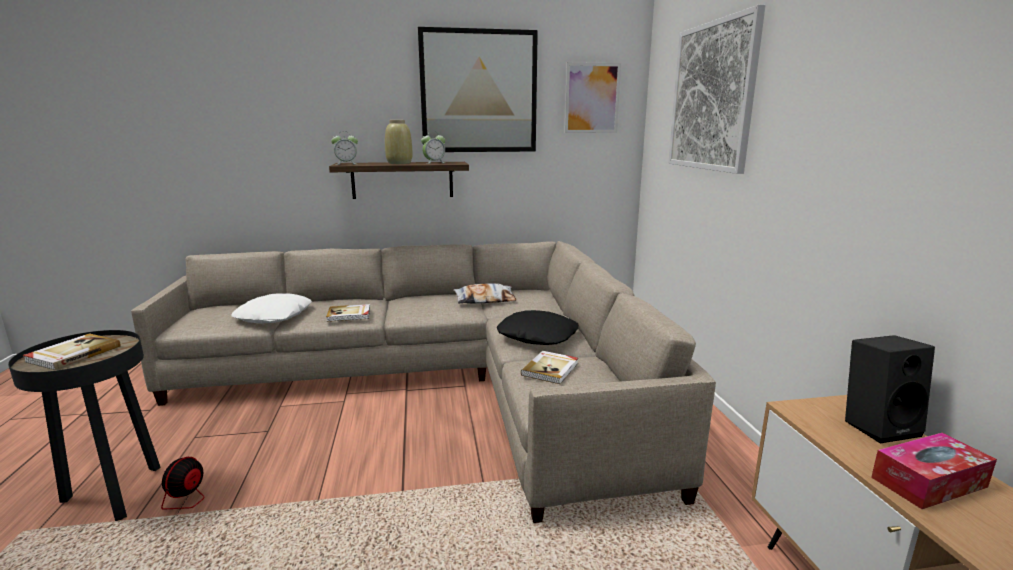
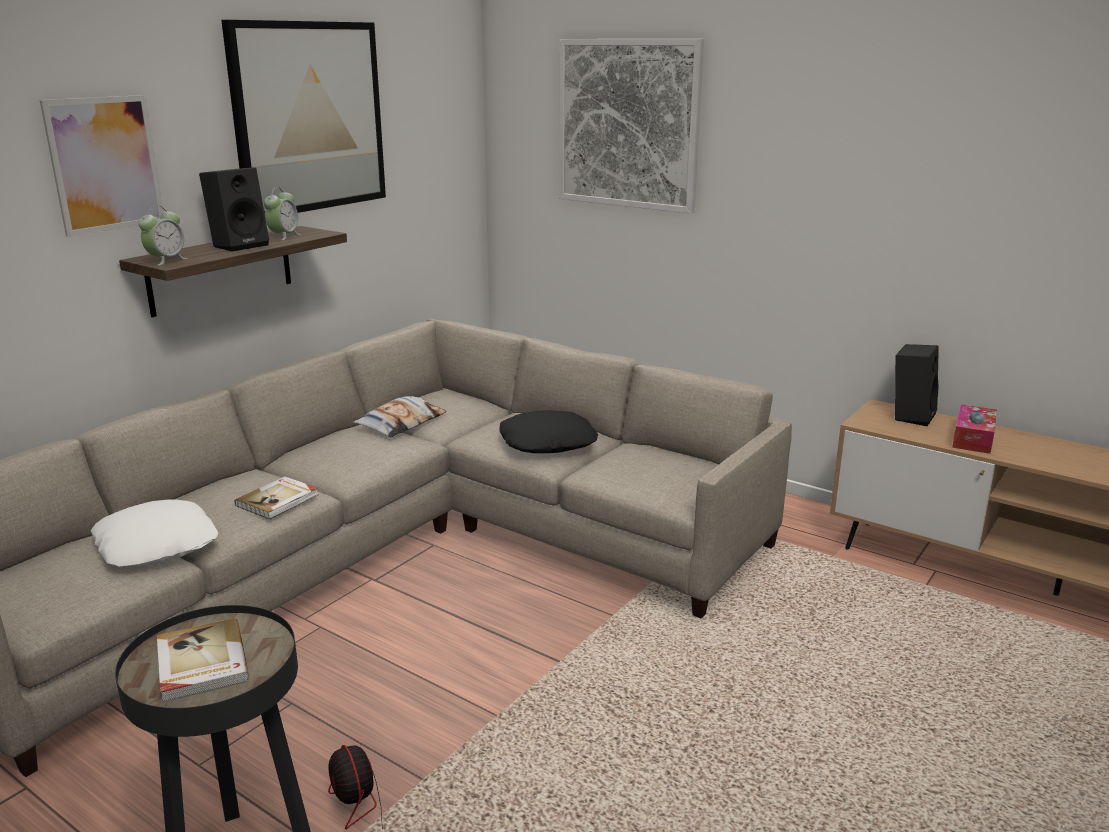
camera: 45 degrees left, 5 degrees up
(399, 163) = (240, 245): beige vase -> black speaker
(551, 369) = (626, 467): book -> none
(592, 98) = (433, 114): picture -> picture (105, 164)

